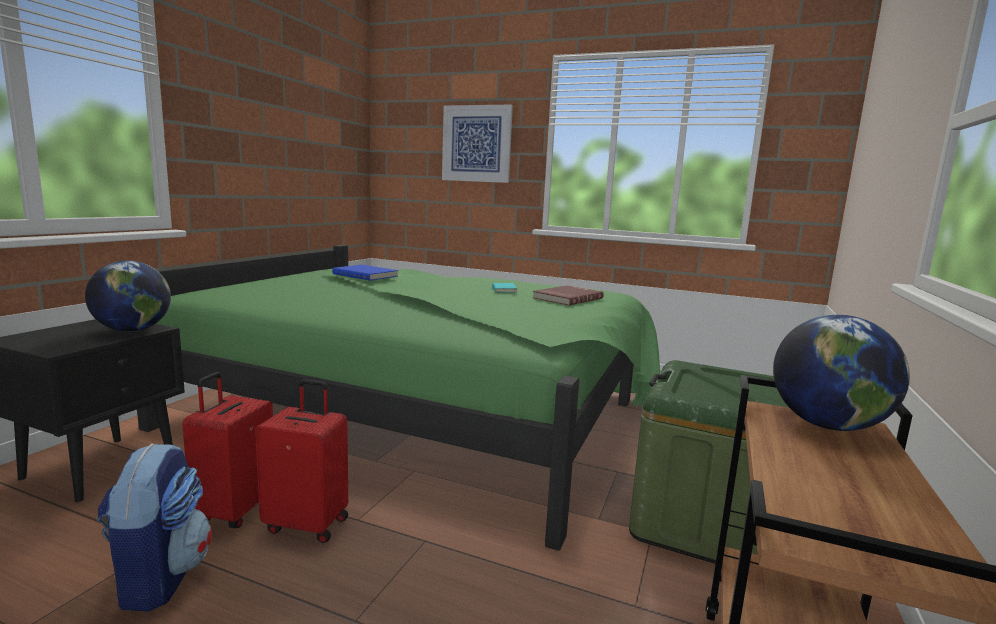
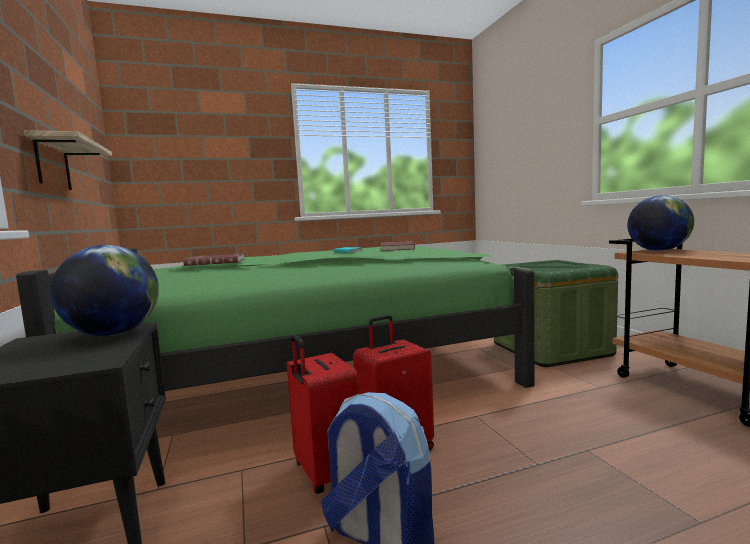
camera: 40 degrees left, 5 degrees down
(255, 168) = (52, 164): none -> shelf
(366, 275) = (216, 262): blue book -> red book
(476, 144) = (232, 151): picture -> none

